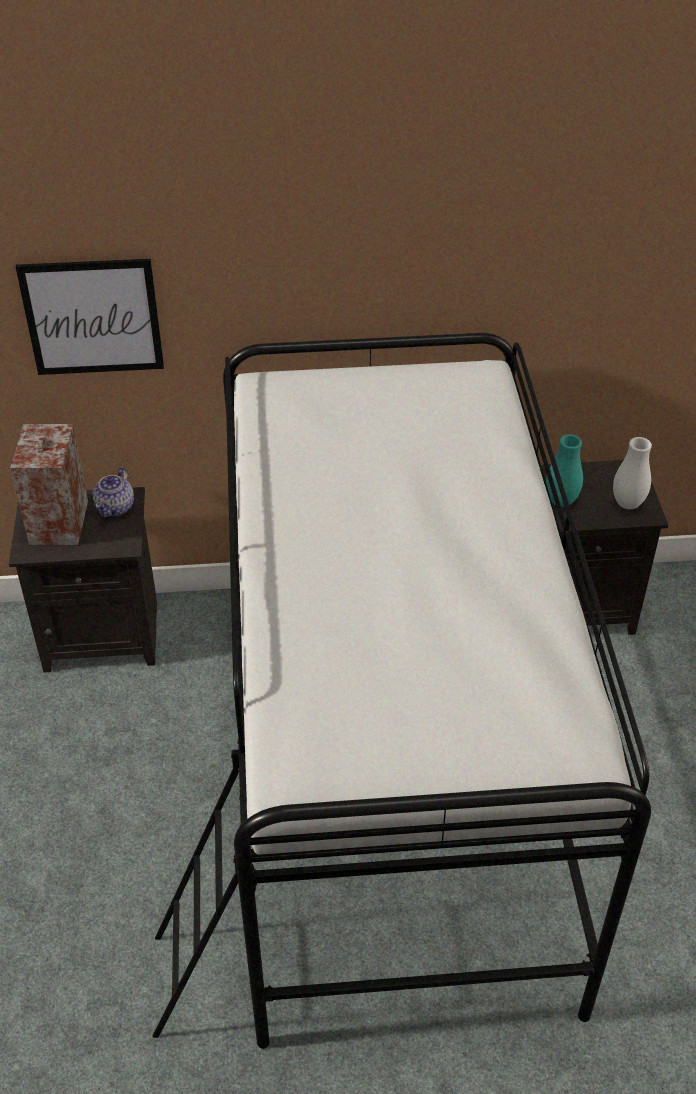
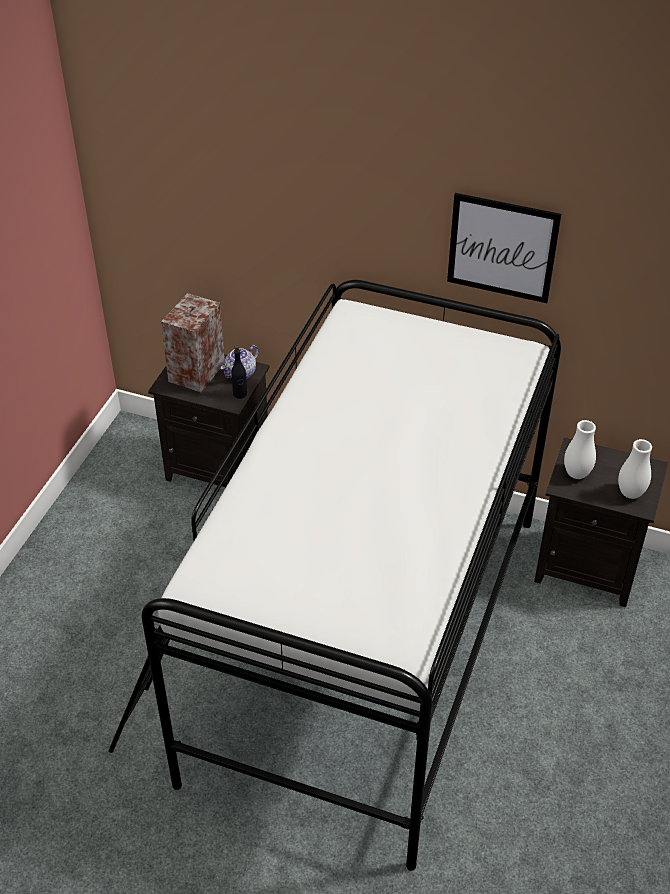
camera: 25 degrees right, 0 degrees up
(92, 317) = (247, 228): picture -> picture (502, 248)
(129, 532) = (240, 394): none -> black bottle
(561, 501) = (576, 474): turquoise vase -> white vase

